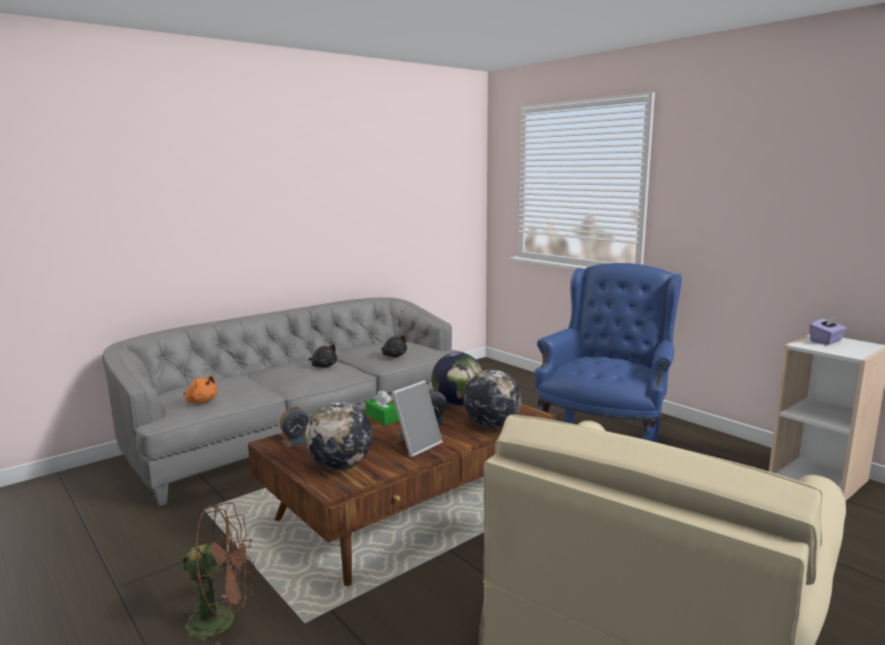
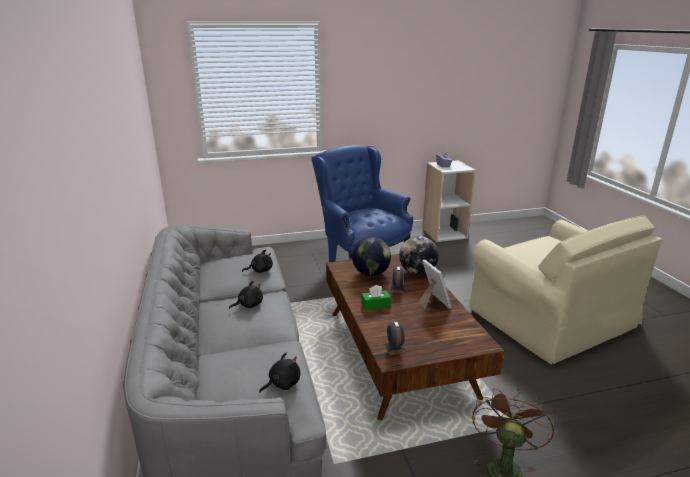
camera: 65 degrees left, 10 degrees up
(201, 401) = (282, 383): orange plush toy -> black plush toy
(340, 466) = (451, 336): globe -> none

